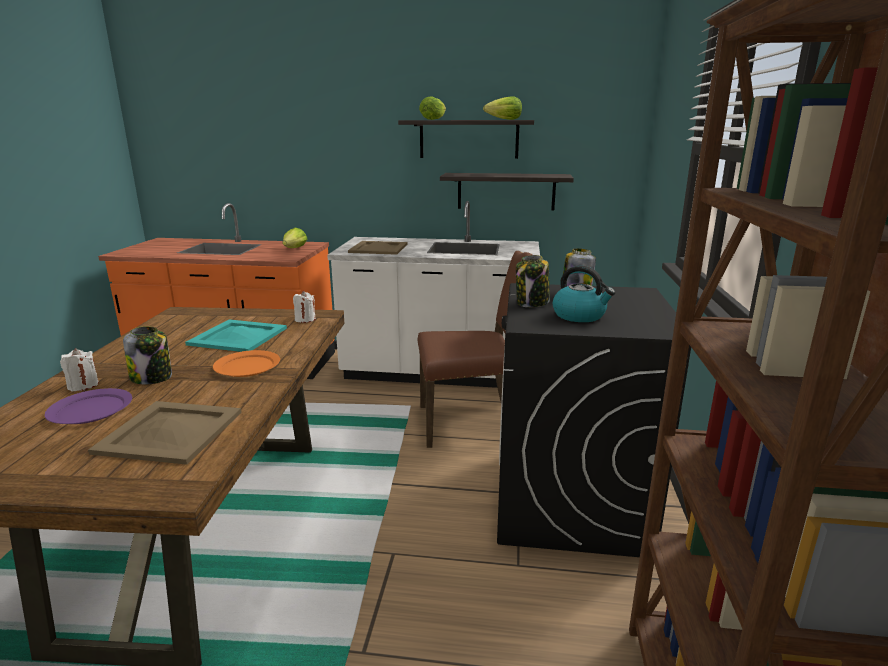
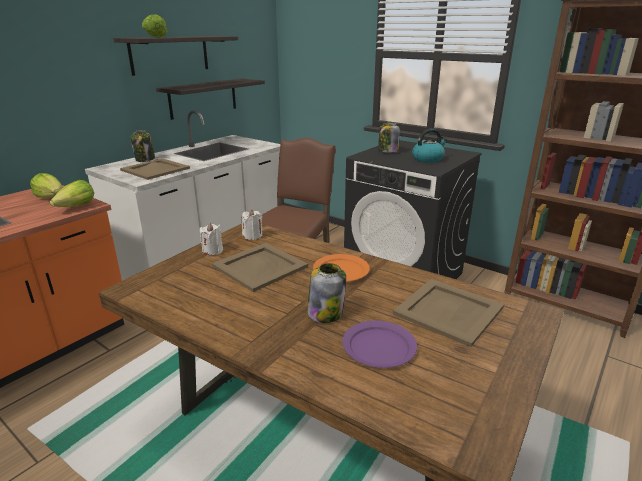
camera: 60 degrees left, 5 degrees up
(83, 385) = (311, 351): white candle -> white candle (212, 251)
(237, 336) = (259, 267): turquoise tray -> beige tray
(504, 119) = (208, 36): lettuce -> lettuce (77, 207)
(532, 303) = (395, 161): jar -> jar (145, 159)

